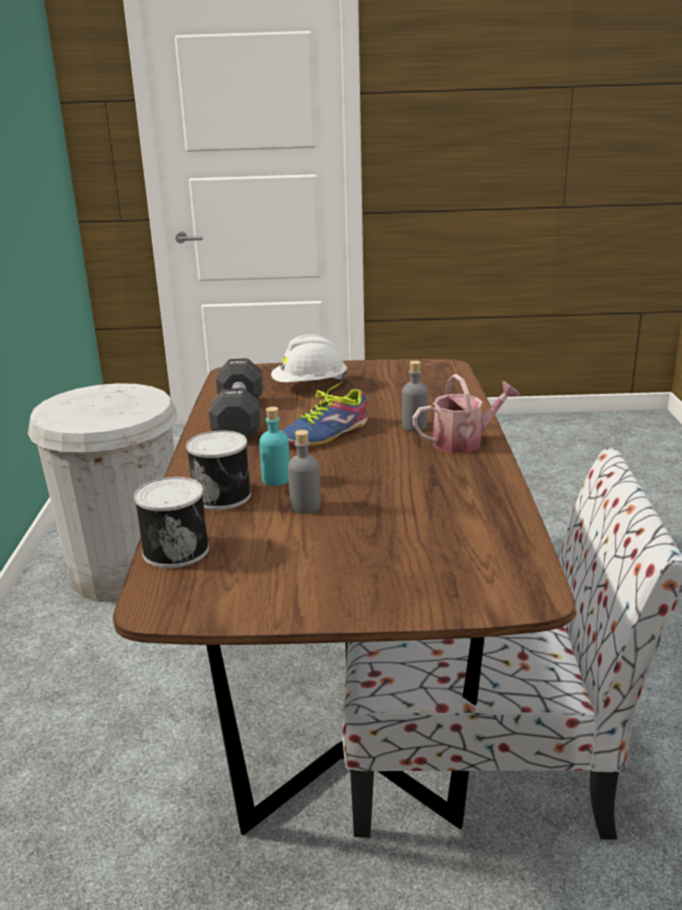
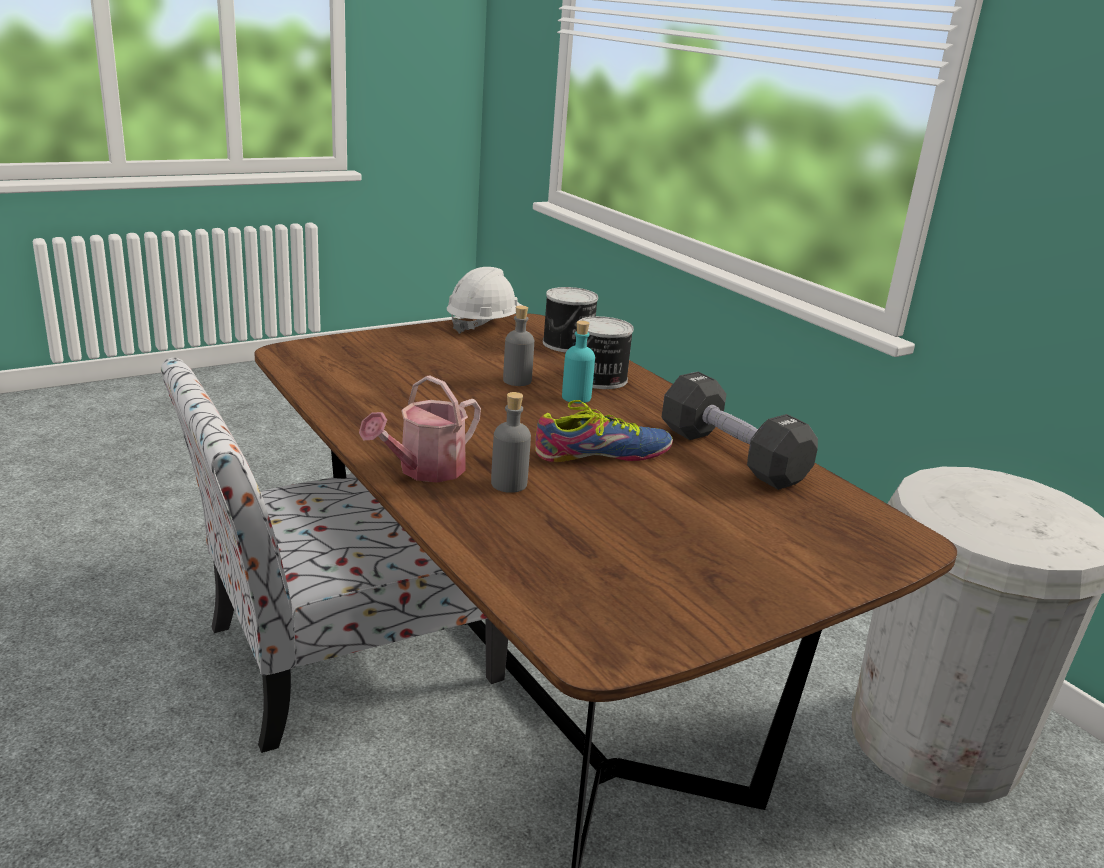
camera: 145 degrees right, 0 degrees up
(310, 386) = (748, 533): white hard hat -> white hard hat (484, 325)
(326, 434) = (601, 453): shoe -> shoe turned 60 degrees clockwise

